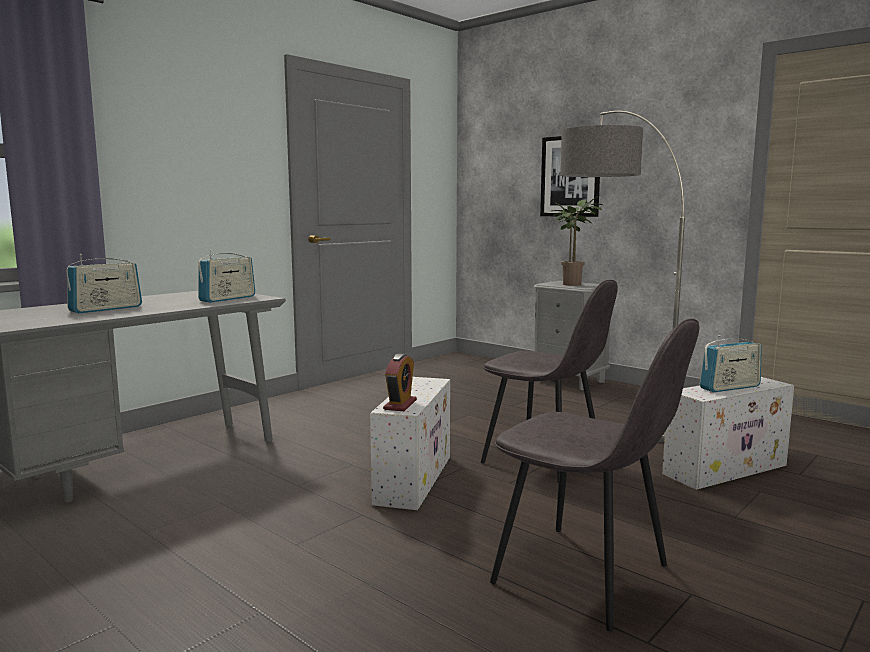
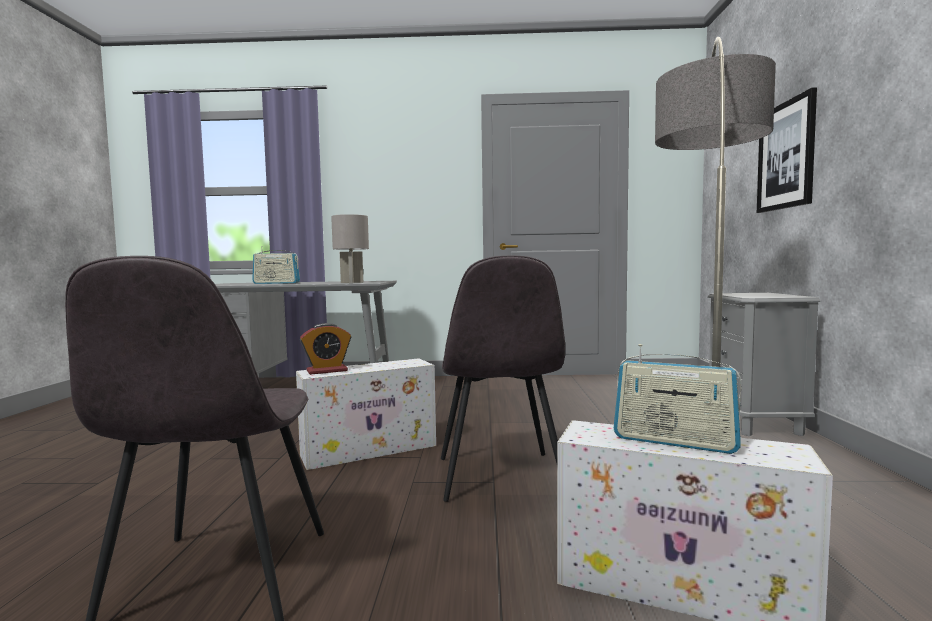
camera: 50 degrees right, 5 degrees down
(228, 299) = (352, 282): radio -> grey table lamp
(572, 284) = (760, 294): potted plant -> none

